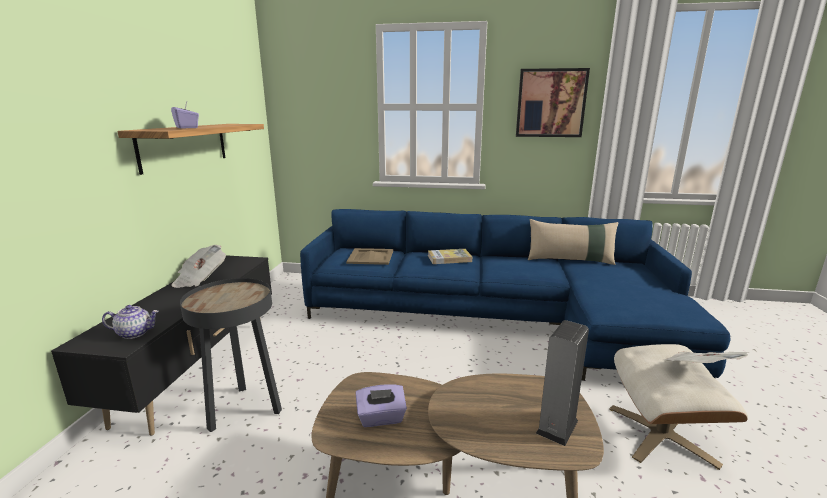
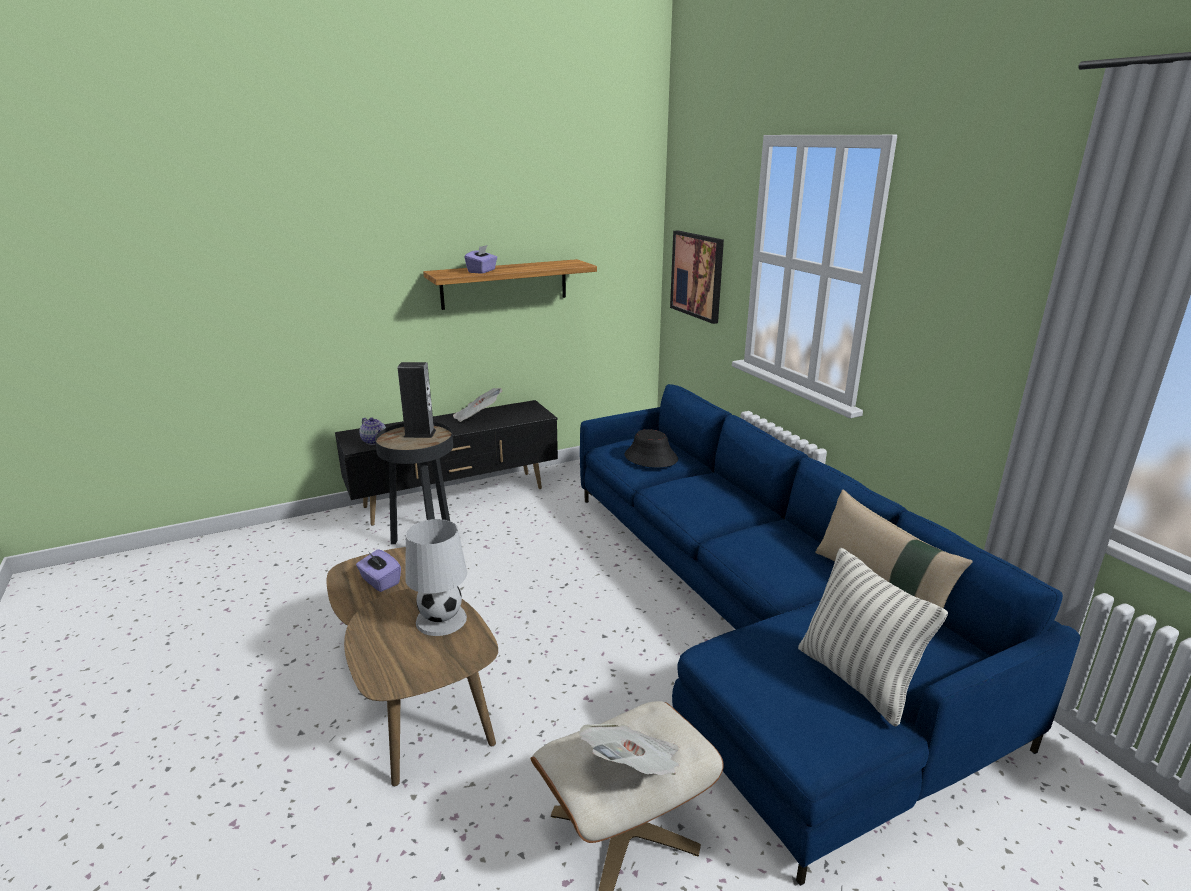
camera: 55 degrees right, 5 degrees up
(370, 257) = (650, 457): beige tray -> black hat
(449, 258) = (718, 499): book -> none
(499, 393) = (441, 620): none -> white table lamp
(550, 103) = (972, 296): picture -> picture (697, 275)
(557, 426) = (410, 665): speaker -> speaker (419, 433)
(647, 288) = (856, 679): none -> pillow

